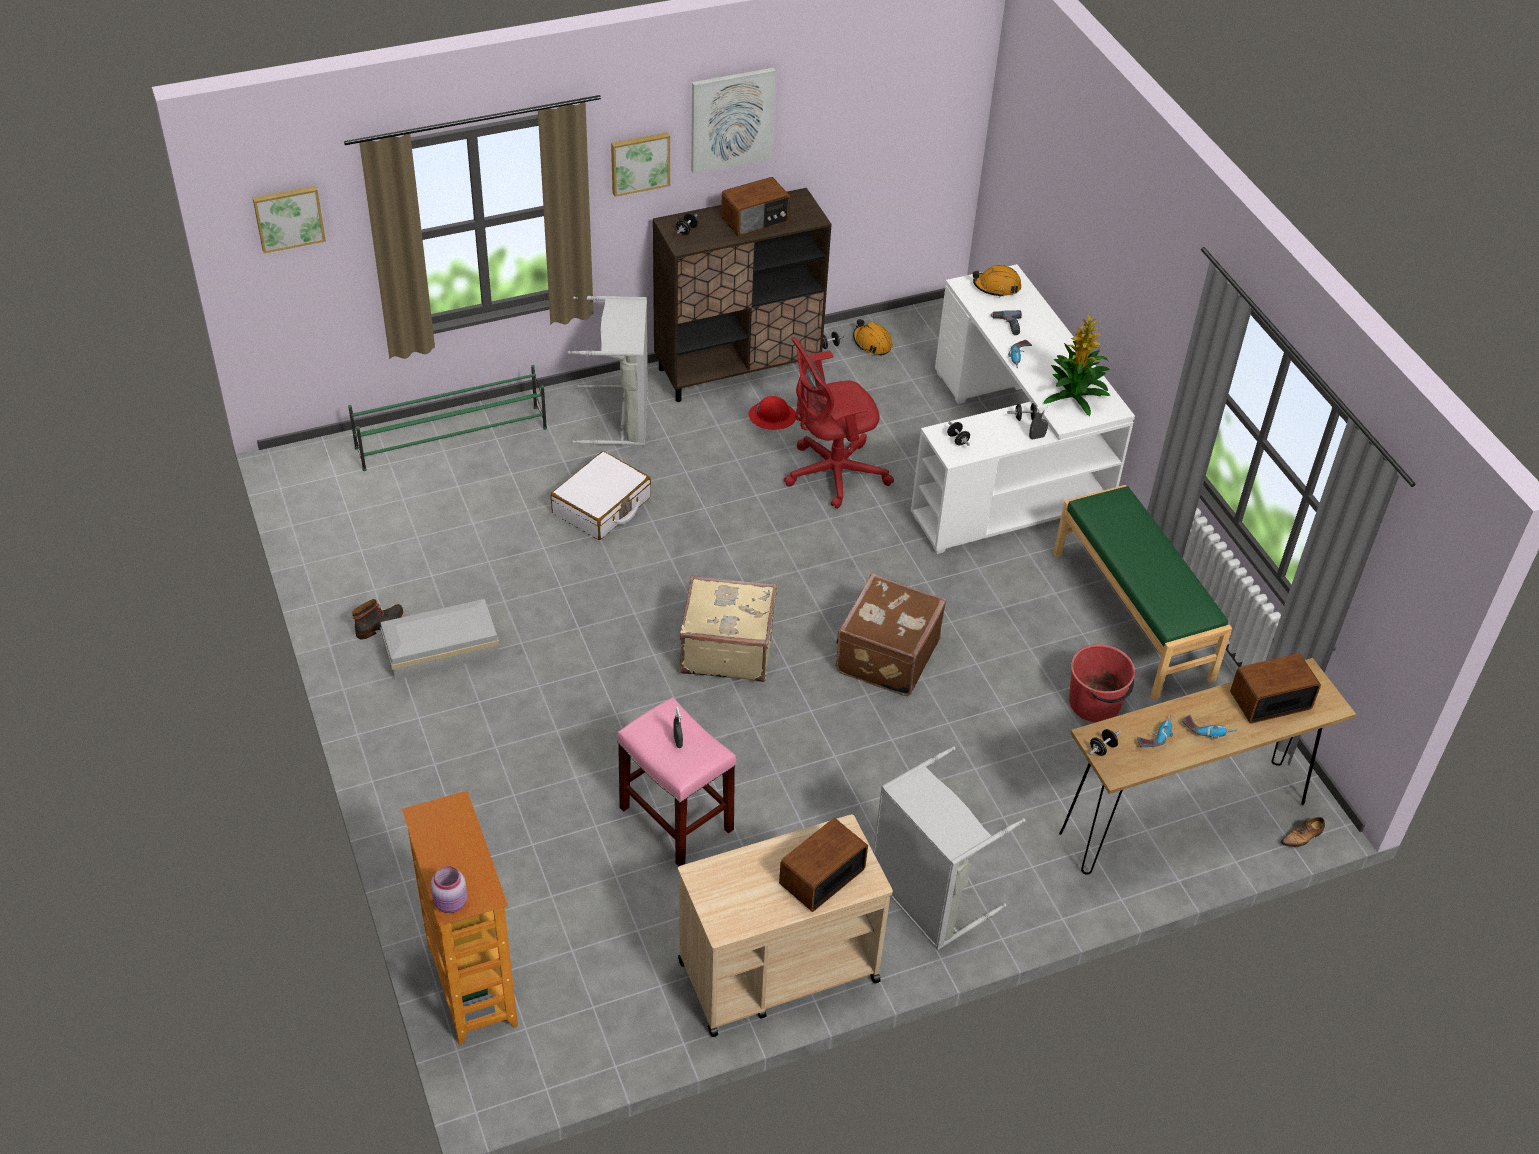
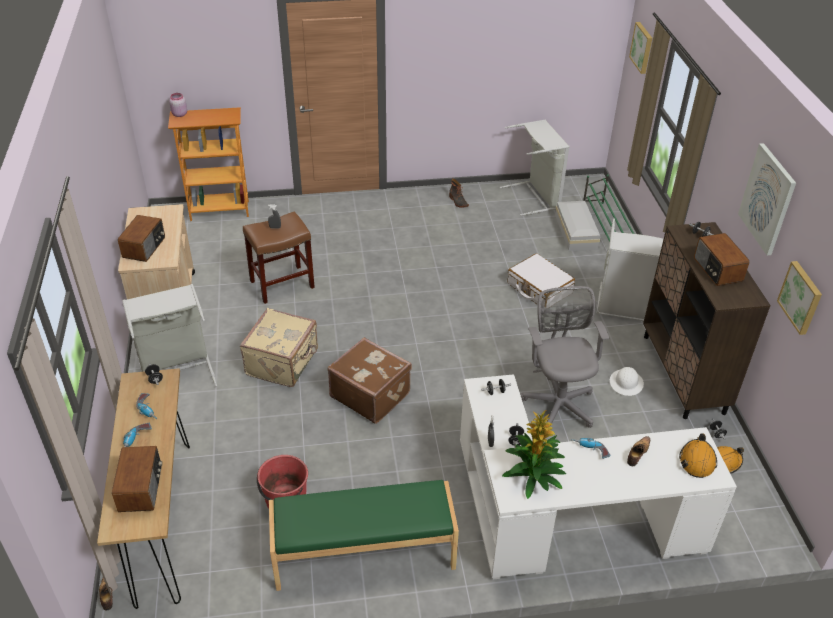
camera: 105 degrees right, 5 degrees down
(350, 527) = (535, 197): none -> grey laundry basket
(439, 648) = (435, 218): white storage box -> white storage box (576, 231)
(639, 162) = (729, 176): picture -> picture (801, 297)
(677, 819) = (281, 284): pink stool -> brown stool
(726, 648) = (401, 323): beige suitcase -> beige suitcase (283, 362)
(772, 416) = (626, 383): red hard hat -> white hard hat
(820, 876) = (145, 247): radio -> radio turned 45 degrees clockwise
(830, 474) = (558, 403): red office chair -> grey office chair
(1007, 325) = (637, 453): power drill -> shoe

